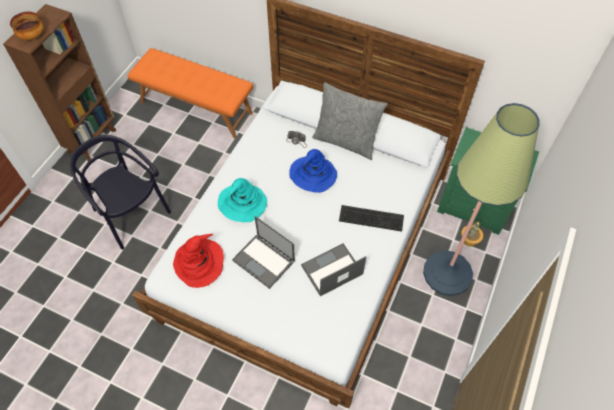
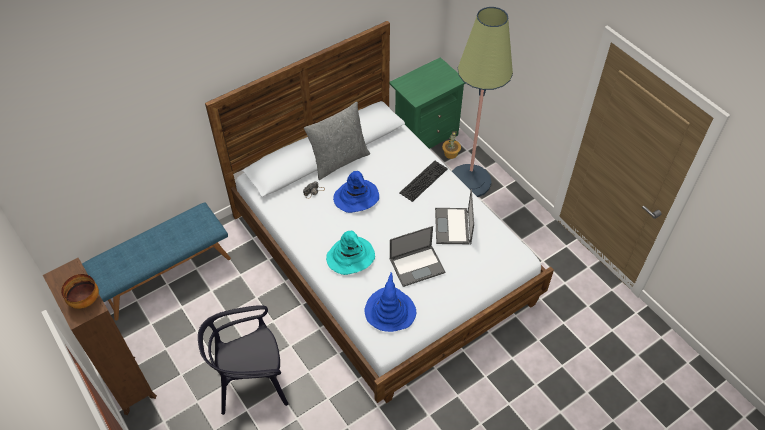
camera: 60 degrees left, 5 degrees down
(196, 107) = (165, 273): orange bench -> blue bench
(199, 263) = (390, 311): red hat -> blue hat

